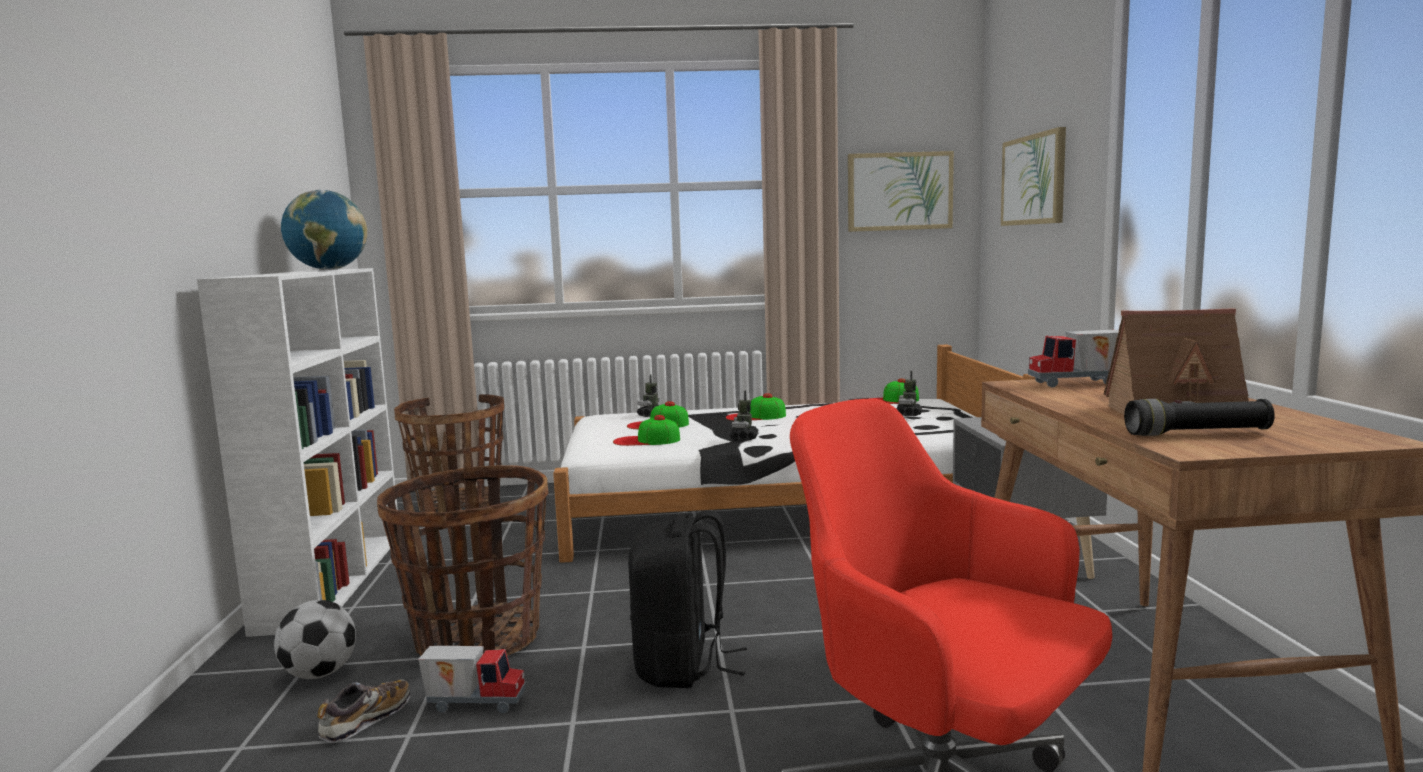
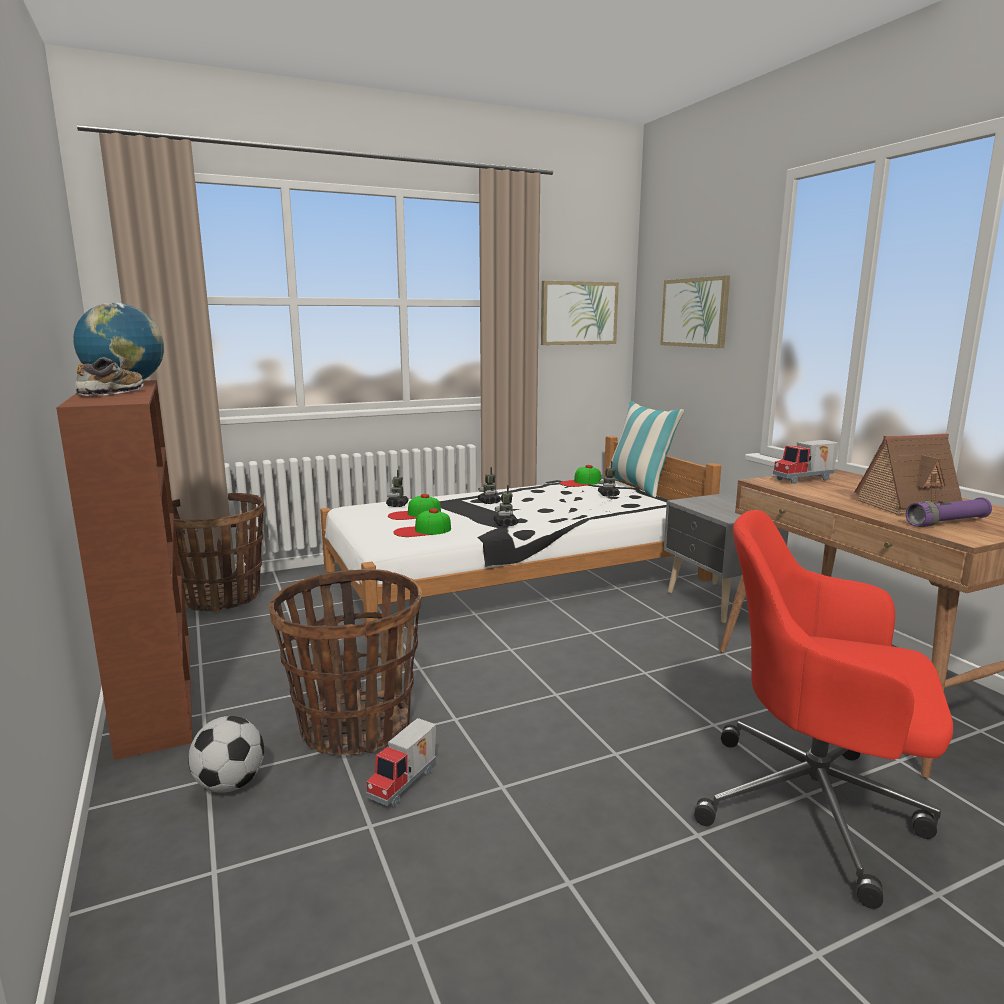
camera: 20 degrees left, 5 degrees up
(334, 578) = (156, 687): white bookcase -> brown bookcase
(366, 720) = (318, 820): shoe -> shoe (111, 393)
(476, 702) = (405, 785): toy truck -> toy truck turned 135 degrees clockwise
(683, 666) = (549, 723): black backpack -> none
(755, 416) = (489, 502): cap -> toy robot
(965, 408) = (639, 486): none -> pillow
(1197, 433) = (947, 523): black flashlight -> purple flashlight

